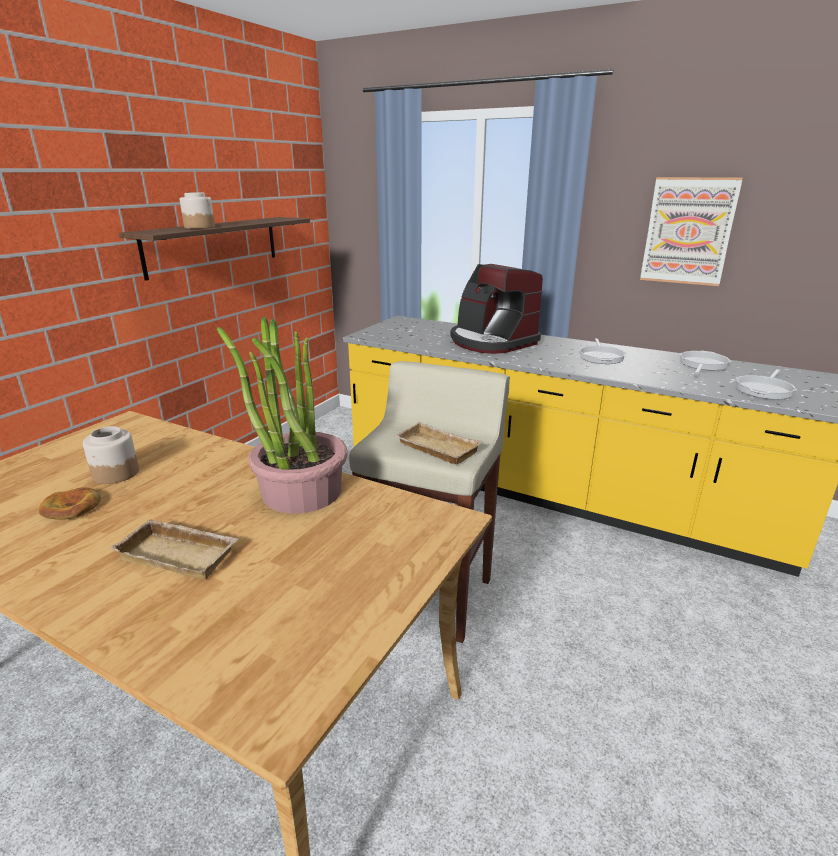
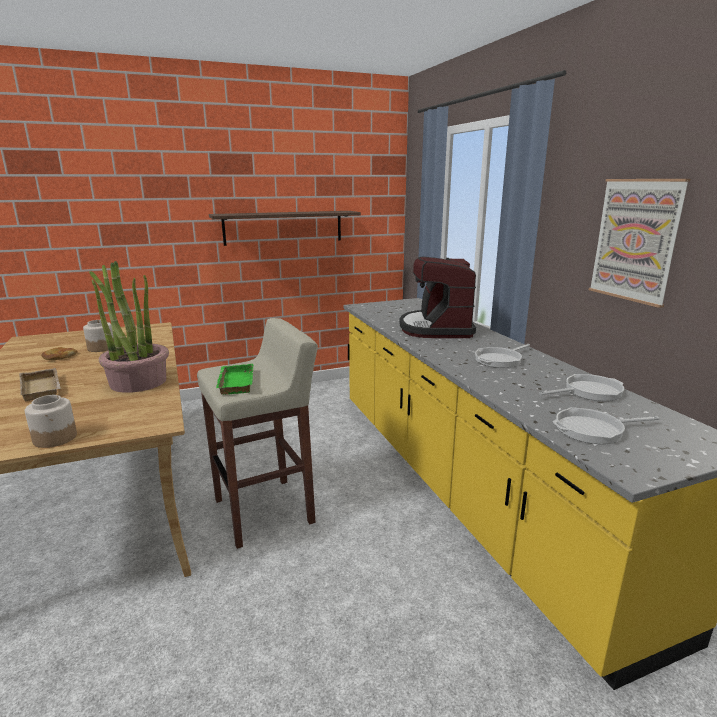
camera: 40 degrees right, 5 degrees down
(199, 227) = (260, 213): jar -> jar (55, 438)
(434, 449) = (234, 383): beige tray -> green tray

